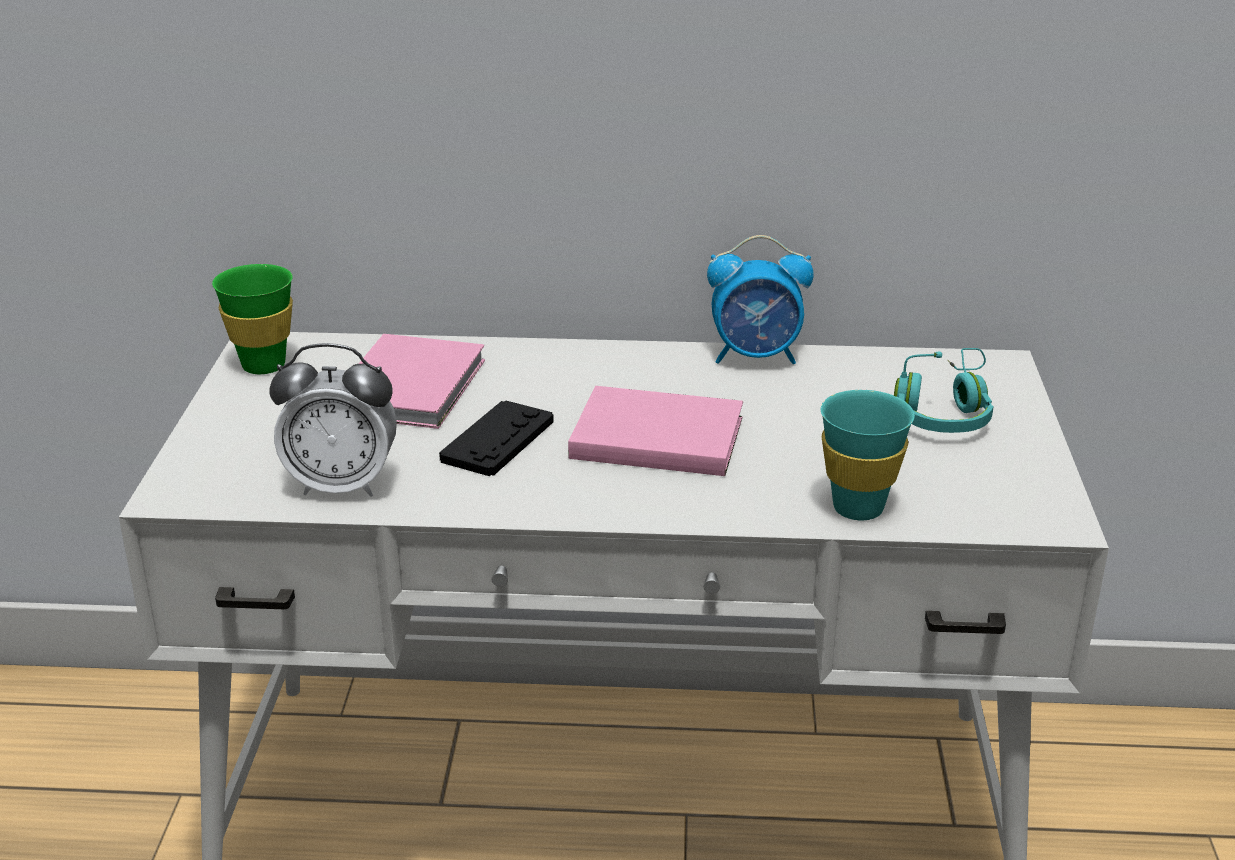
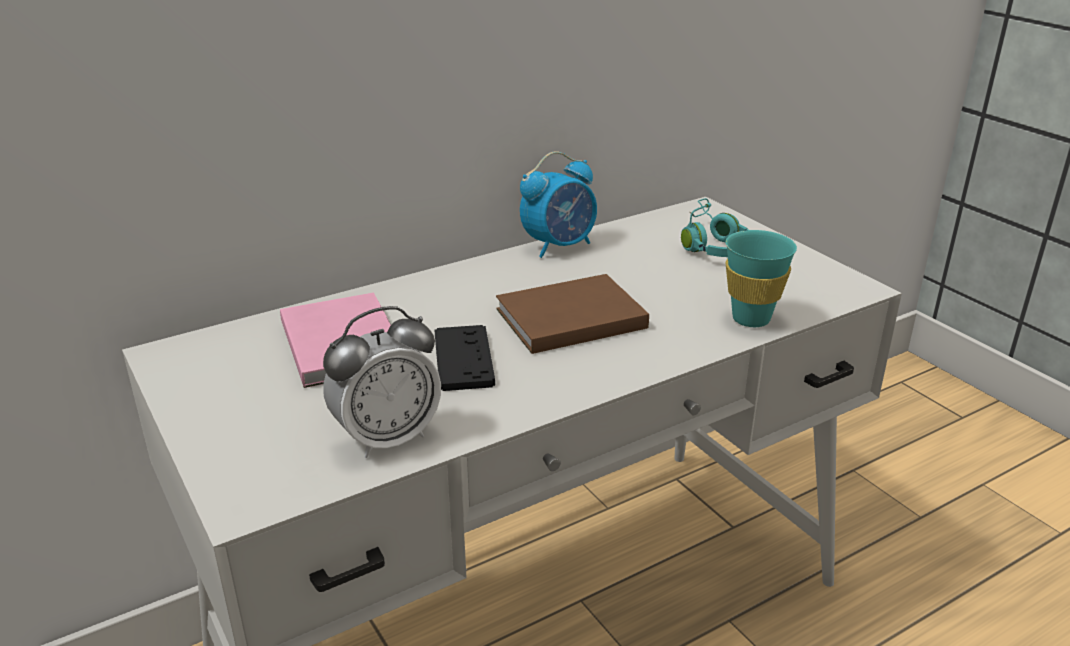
camera: 35 degrees left, 0 degrees up
(263, 365) = (189, 369): green cup -> none
(653, 436) = (566, 318): pink book -> brown book

